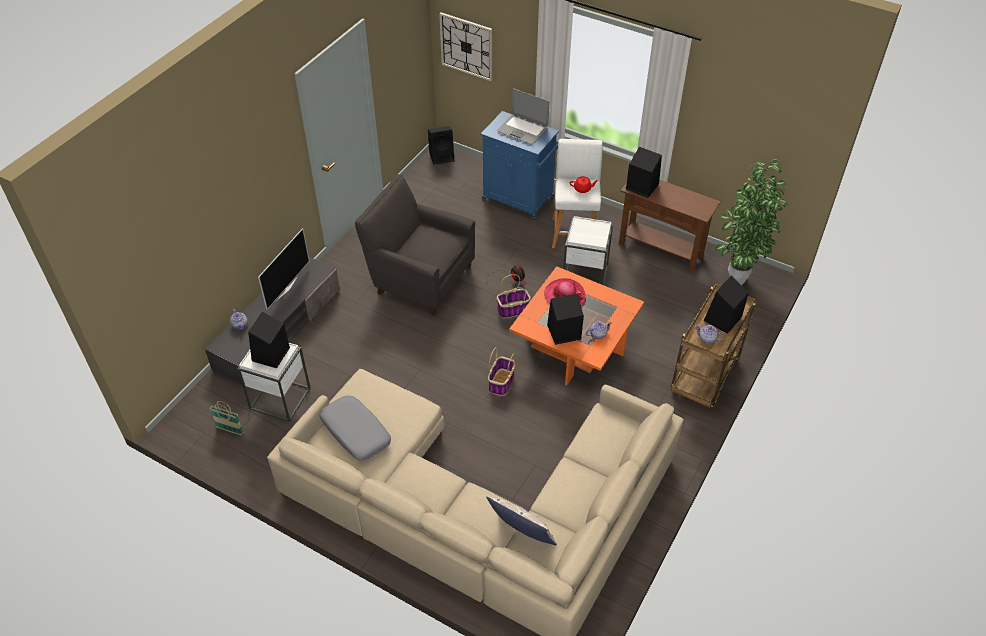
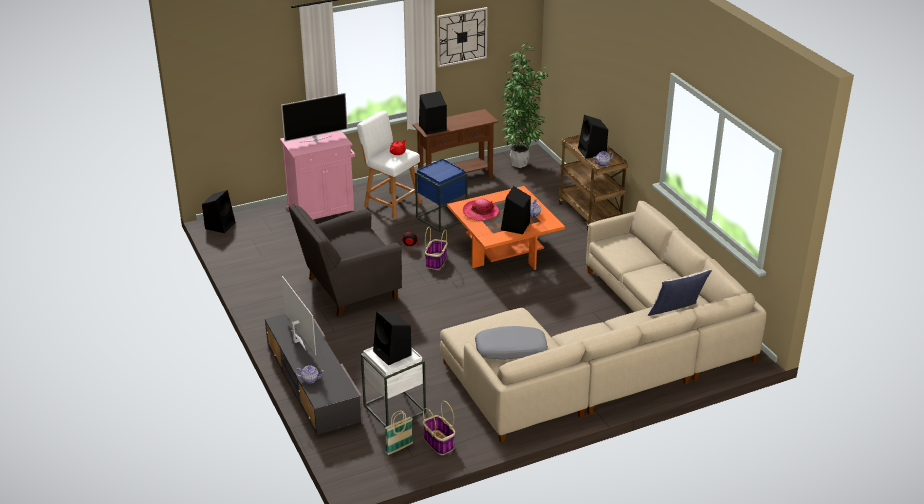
camera: 55 degrees left, 15 degrees down
(466, 46) = (223, 99): wall clock -> wall clock (461, 36)
(501, 383) = (502, 295): basket -> basket (439, 443)
(519, 198) = (322, 211): blue cabinet -> pink cabinet
(522, 130) = (315, 139): laptop -> television
(585, 276) = (441, 218): white side table -> blue side table

